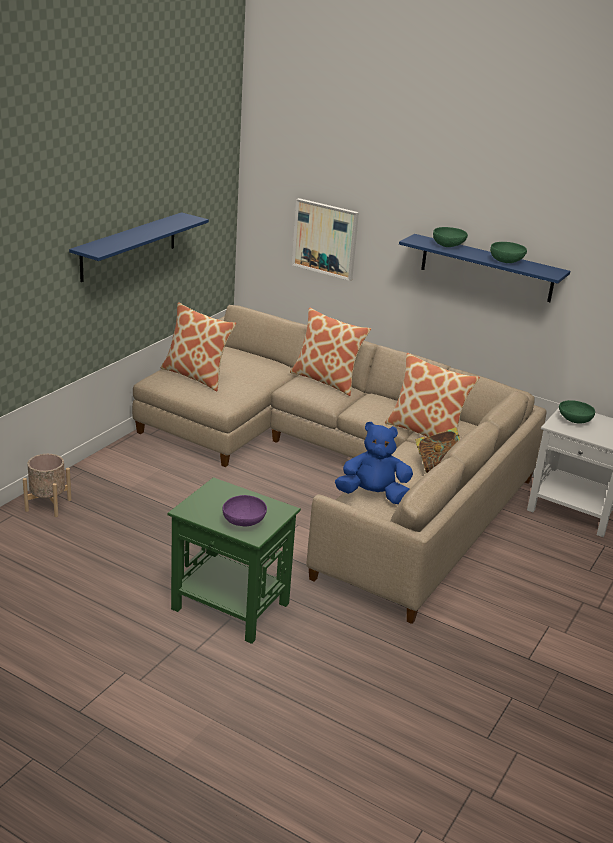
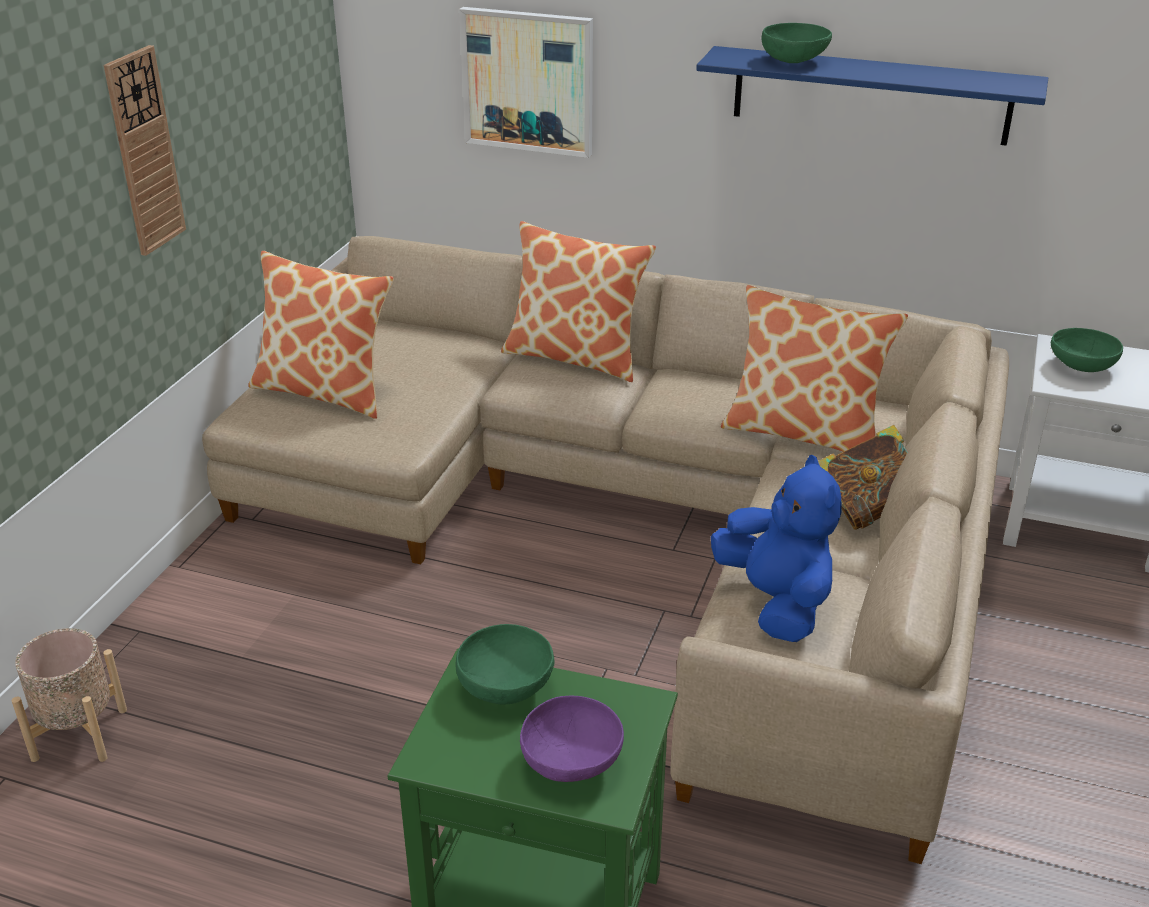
camera: 10 degrees left, 5 degrees up
(129, 246) = (144, 152): blue shelf -> wall clock
(373, 495) = (776, 602): blue plush toy -> blue plush toy turned 75 degrees clockwise
(506, 261) = (922, 75): green bowl -> green bowl (506, 685)

